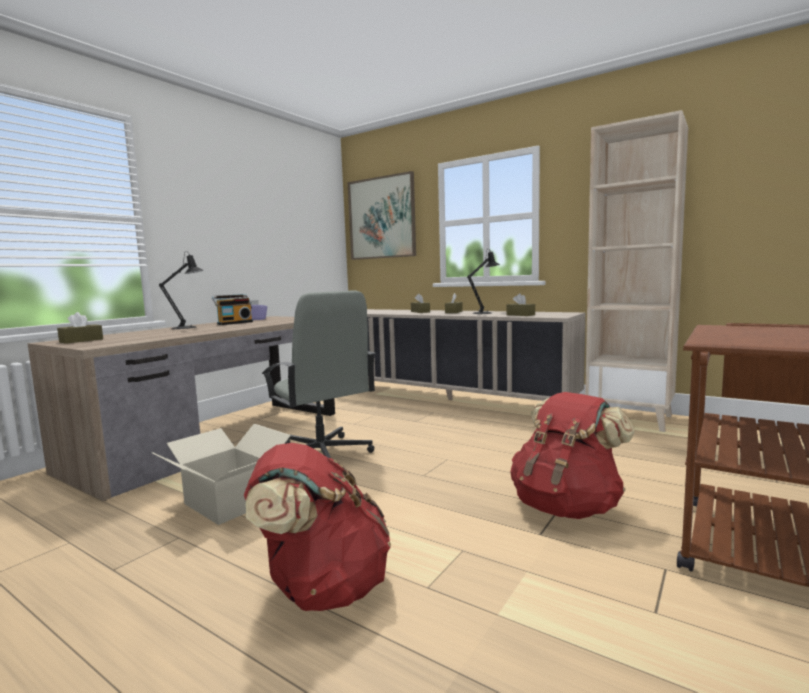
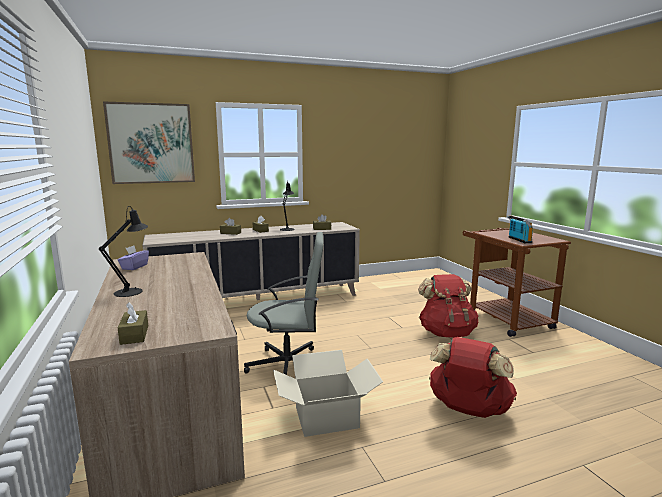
camera: 55 degrees left, 5 degrees up
(234, 323) = (145, 275): radio -> radio (518, 240)
(630, 418) = (371, 282): beige bookcase -> none

